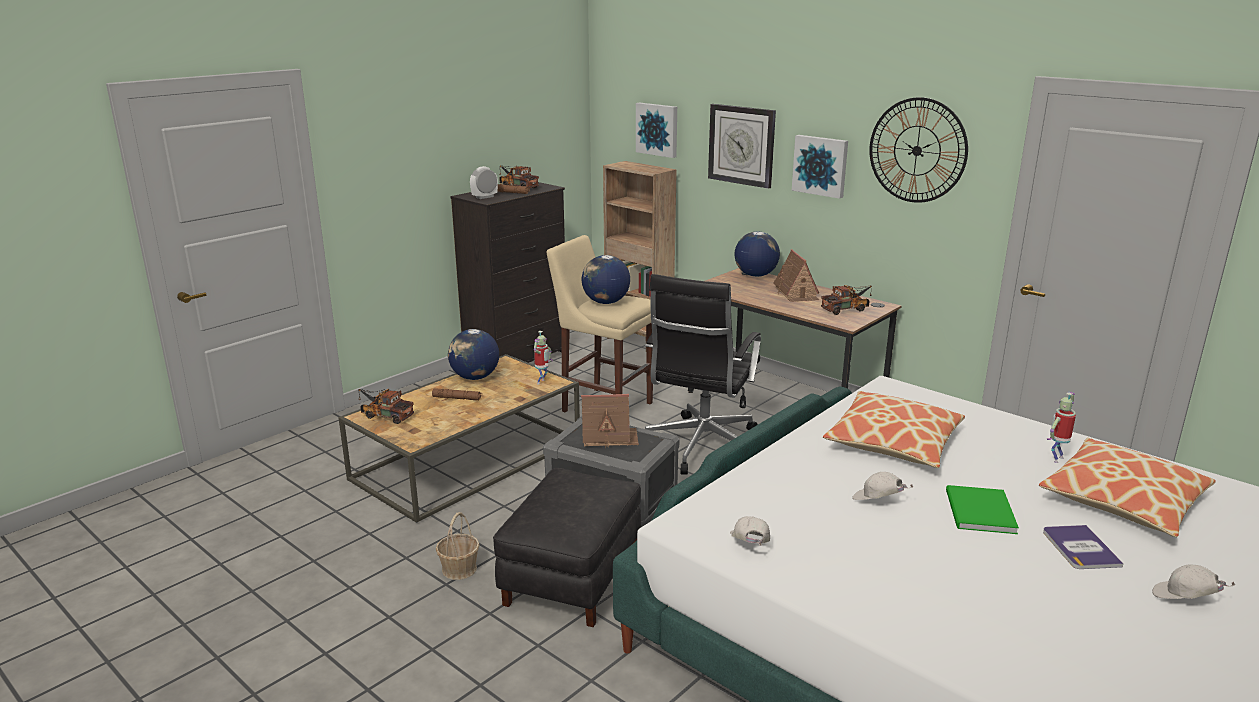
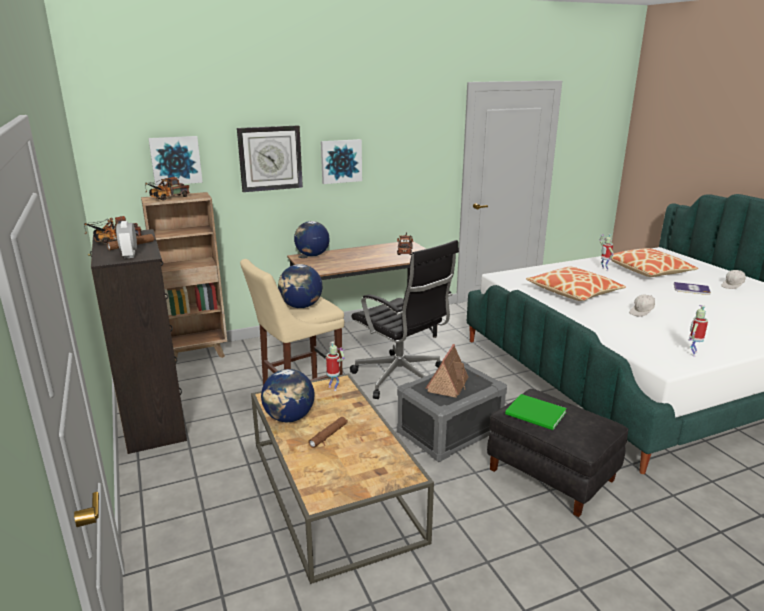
camera: 65 degrees left, 0 degrees up
(385, 415) = (331, 485): toy truck -> toy truck (167, 198)
(459, 569) = (519, 531): basket -> none
(749, 547) = (692, 353): white cap -> toy robot
(796, 293) = (361, 254): toy house -> none
(917, 150) = (407, 137): wall clock -> none
(978, 513) = (657, 297): green book -> green book (536, 414)

